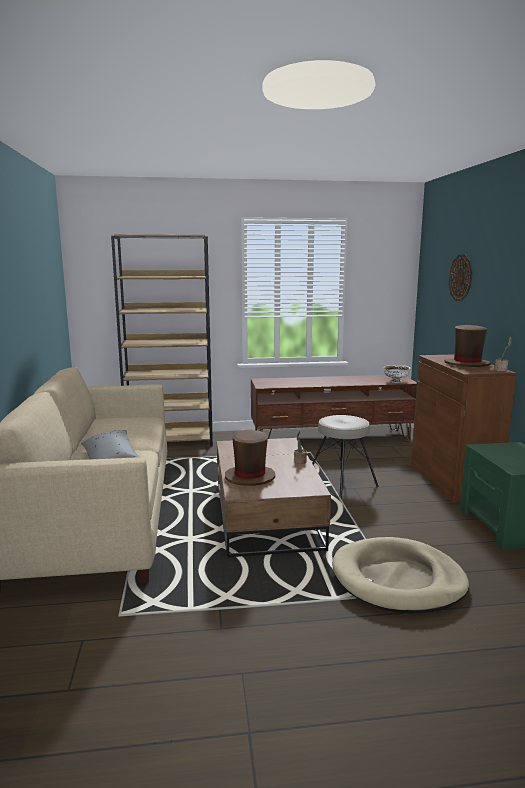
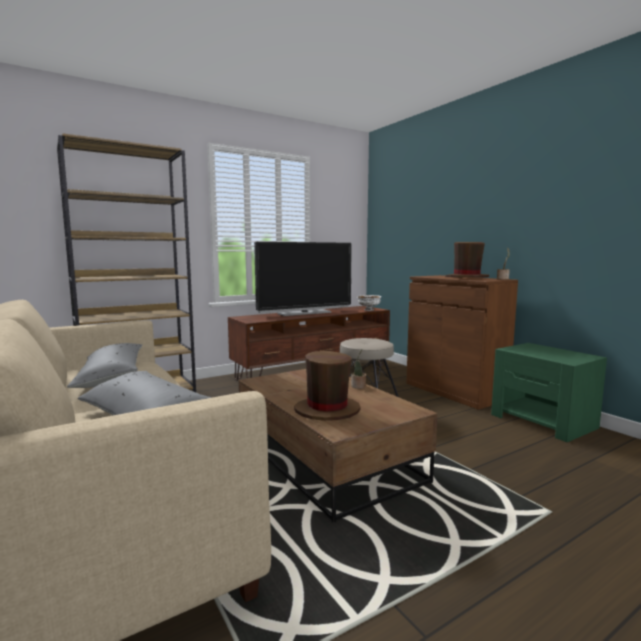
camera: 25 degrees left, 5 degrees down
(118, 428) = (111, 376): none -> grey pillow
(324, 380) = (304, 313): none -> television
(398, 580) = (530, 496): beige dog bed -> none
(461, 277) = (427, 208): wall clock -> none

